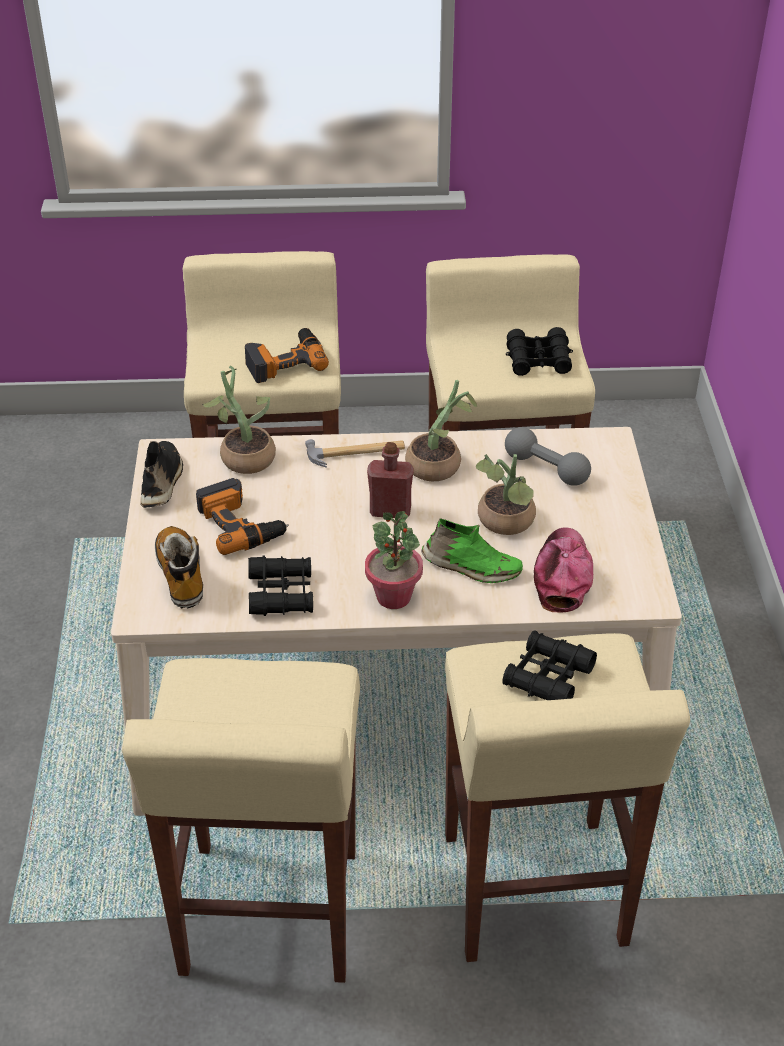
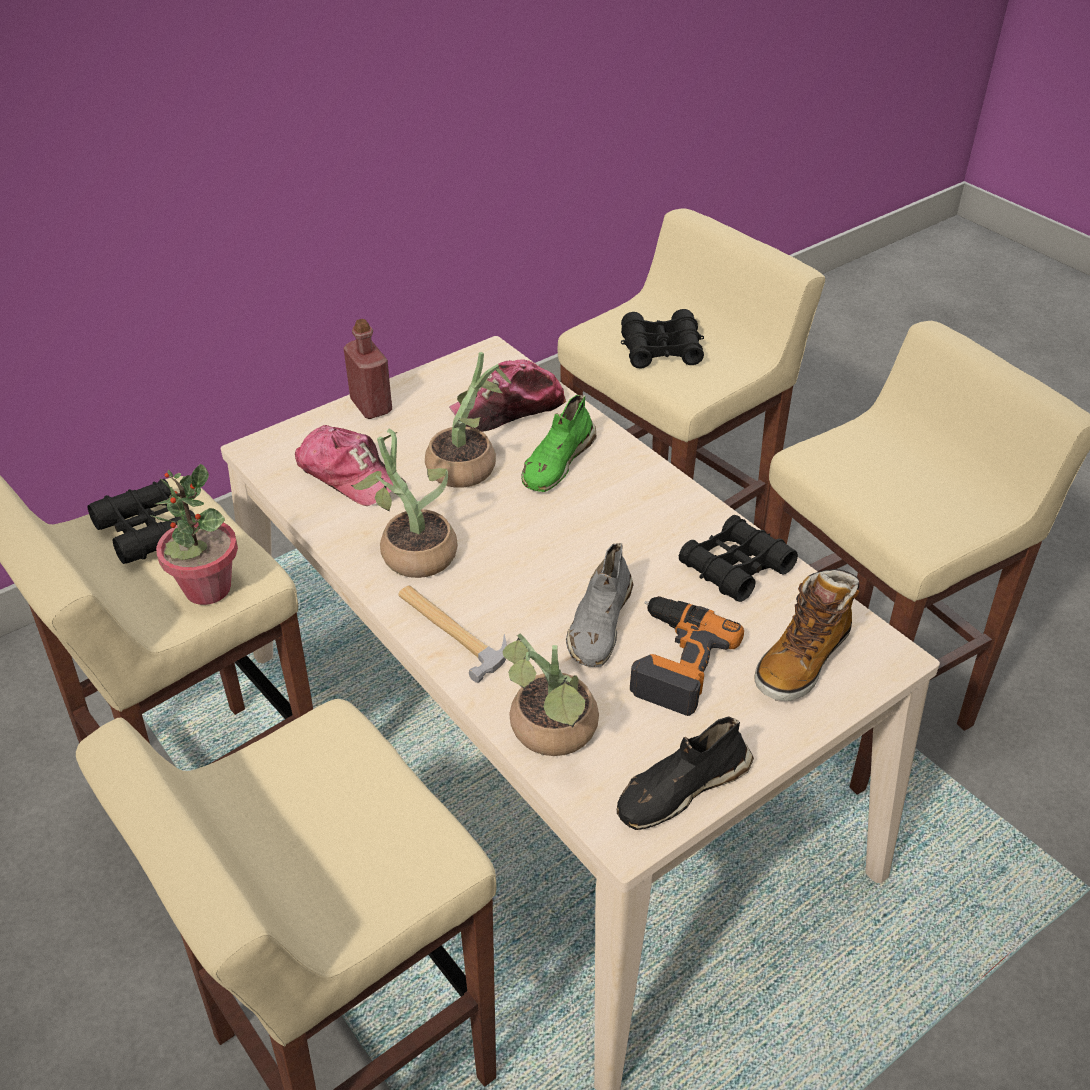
camera: 125 degrees left, 0 degrees up
(284, 361) = (325, 783): power drill -> none
(300, 510) = (599, 623): none -> grey shoe
(390, 511) = (528, 552): red bottle -> red bottle (371, 406)
(394, 596) = (650, 492): potted plant -> potted plant (207, 589)
(471, 567) = (557, 462): green shoe -> green shoe turned 135 degrees counterclockwise
(546, 468) = (349, 474): grey dumbbell -> cap

